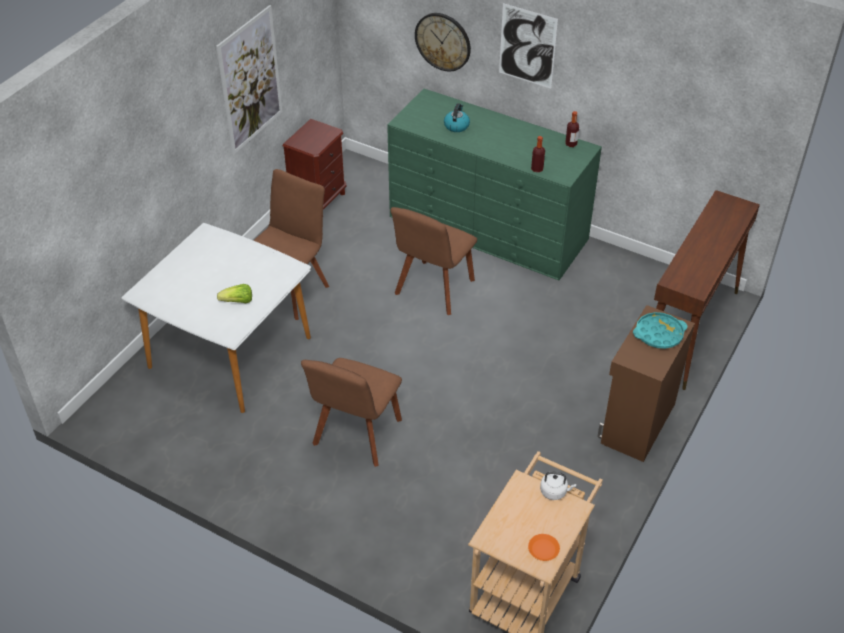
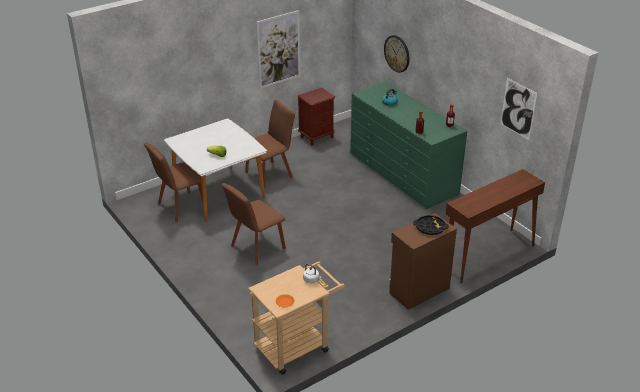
camera: 25 degrees right, 10 degrees down
(433, 290) = (348, 194): brown chair -> brown chair (180, 207)
(527, 46) = (435, 61): picture -> picture (518, 109)
(659, 334) = (430, 227): turquoise tray -> black tray

